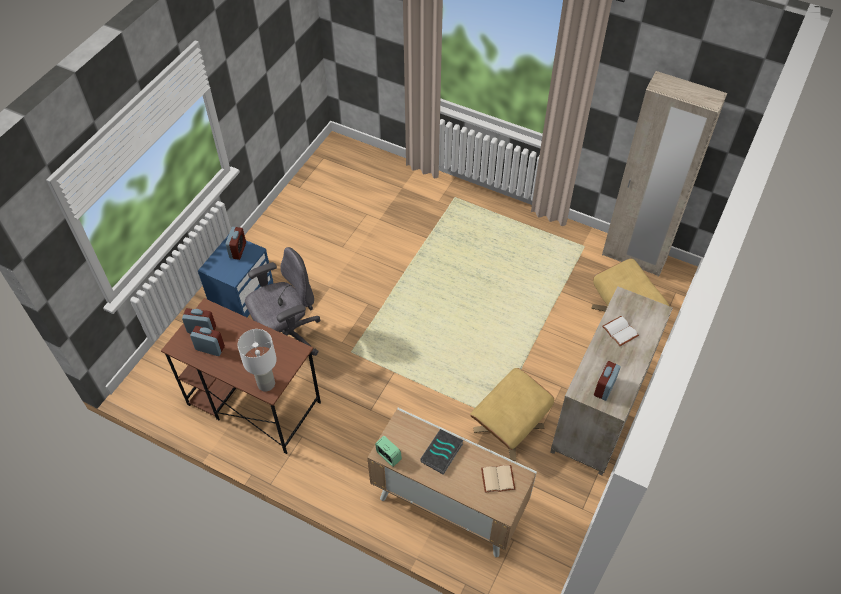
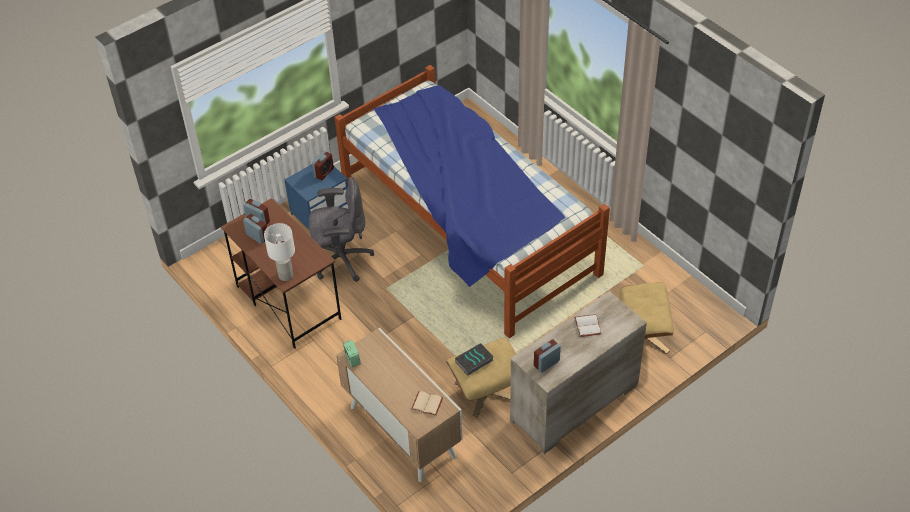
camera: 25 degrees right, 5 degrees down
(400, 262) = (467, 229): none -> bed
(442, 454) = (394, 371): book -> book (474, 361)
(633, 258) = (684, 289): beige wardrobe -> none

